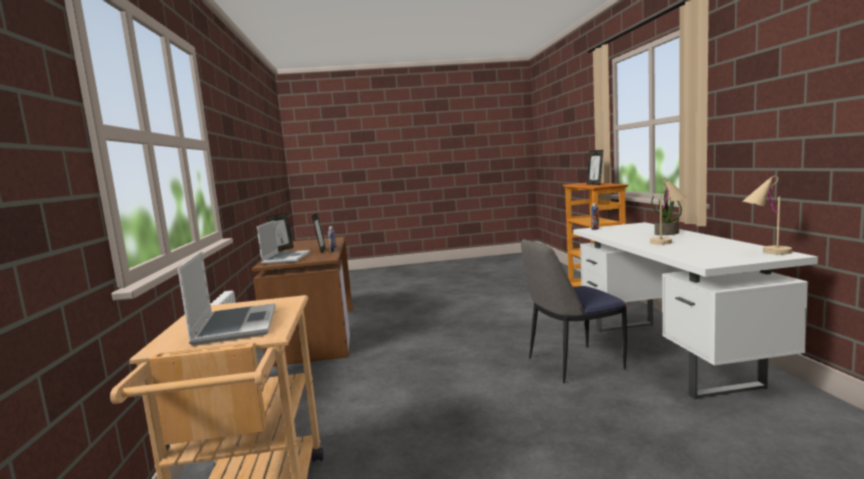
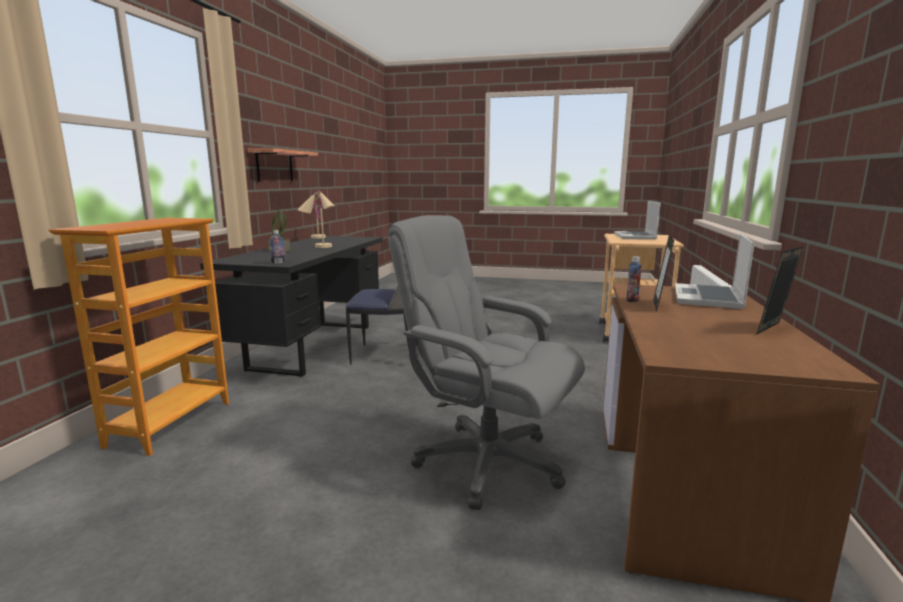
camera: 160 degrees left, 5 degrees up
(414, 321) = (486, 462): none -> grey office chair
(595, 184) = (143, 222): picture frame -> none
(669, 354) = (313, 346): white desk -> black desk
(788, 135) = (274, 166): none -> shelf

